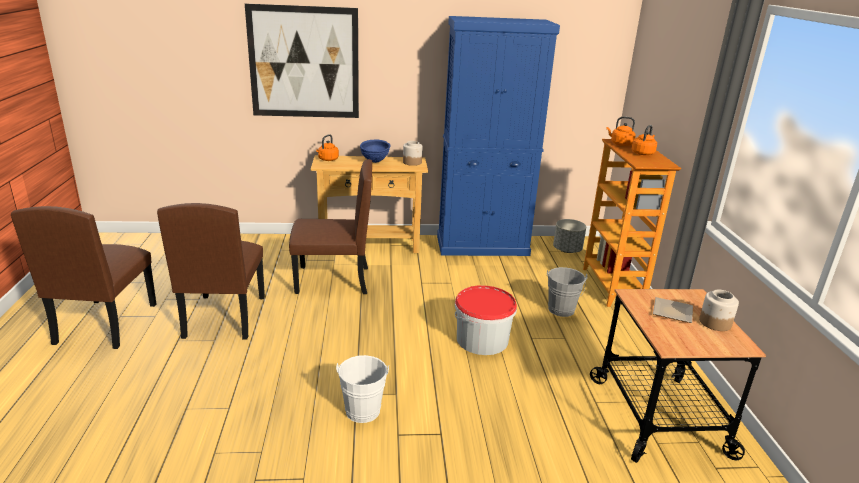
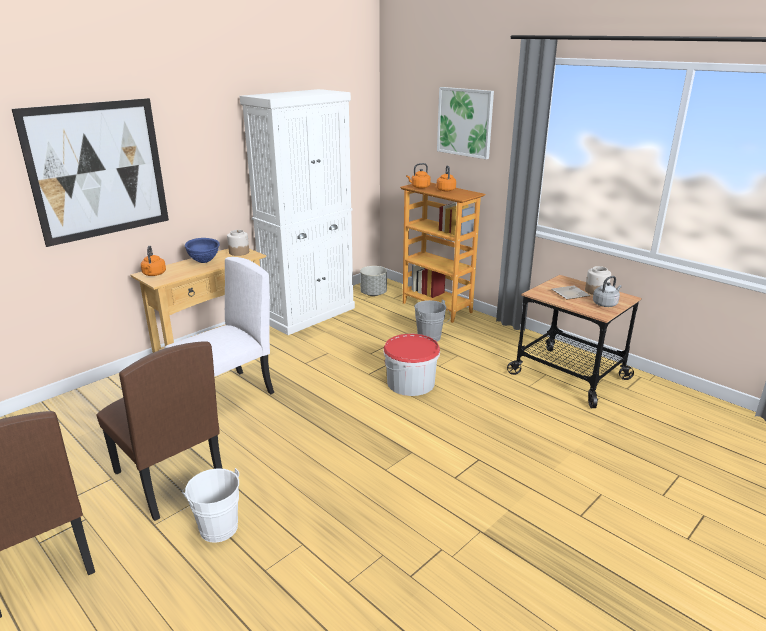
camera: 40 degrees left, 0 degrees up
(332, 280) = (226, 396): brown chair -> white chair
(363, 408) = (405, 476): white bucket -> white bucket (217, 526)
(483, 246) = (309, 314): blue cabinet -> white cabinet
(686, 77) = (465, 122): none -> picture
(698, 340) = (605, 304): none -> grey kettle

